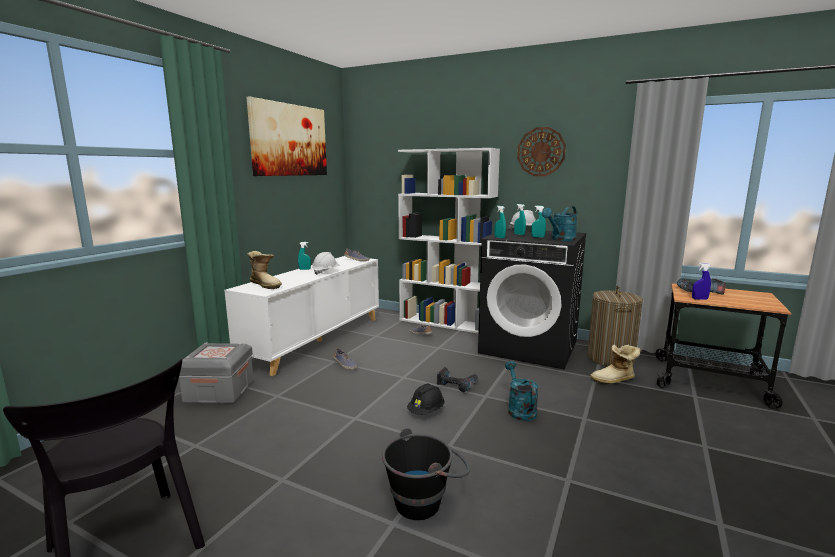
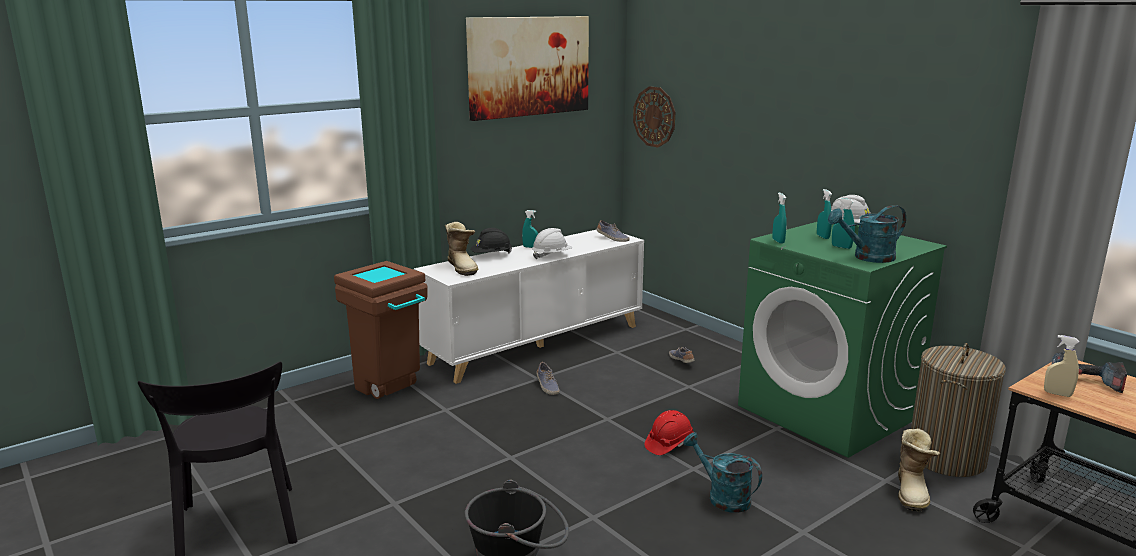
camera: 25 degrees right, 5 degrees up
(219, 390) = (391, 389): grey storage box -> brown trash can
(426, 411) = (599, 470): black hard hat -> black hard hat (491, 255)
(445, 323) = (733, 349): white bookcase -> none
(457, 384) = (668, 444): power drill -> red hard hat
(519, 409) = (722, 497): turquoise watering can -> turquoise watering can turned 60 degrees counterclockwise
(529, 347) = (828, 412): black washing machine -> green washing machine
(541, 152) = (890, 102): wall clock -> wall clock (654, 117)
(614, 380) = (913, 492): boot -> boot turned 90 degrees counterclockwise
(699, 299) = (1057, 394): blue spray bottle -> beige spray bottle

